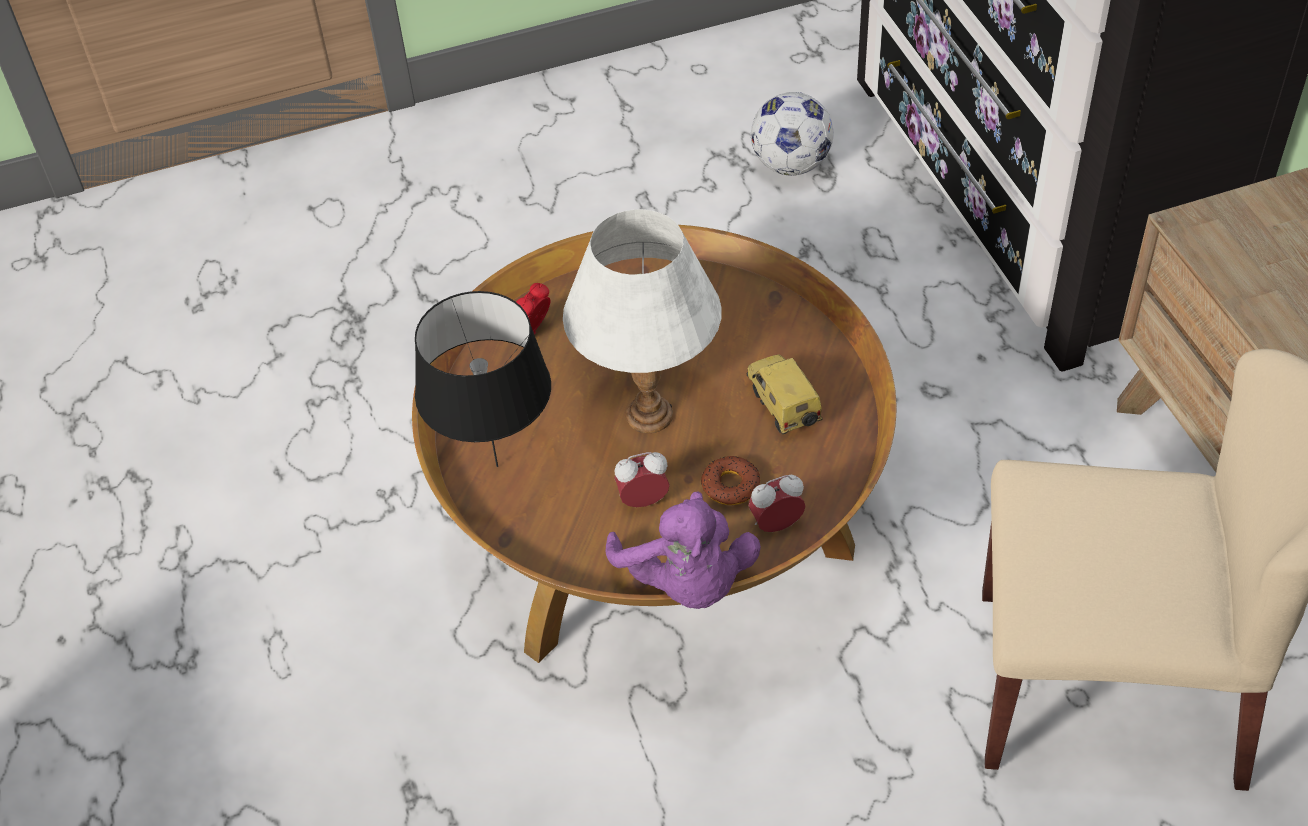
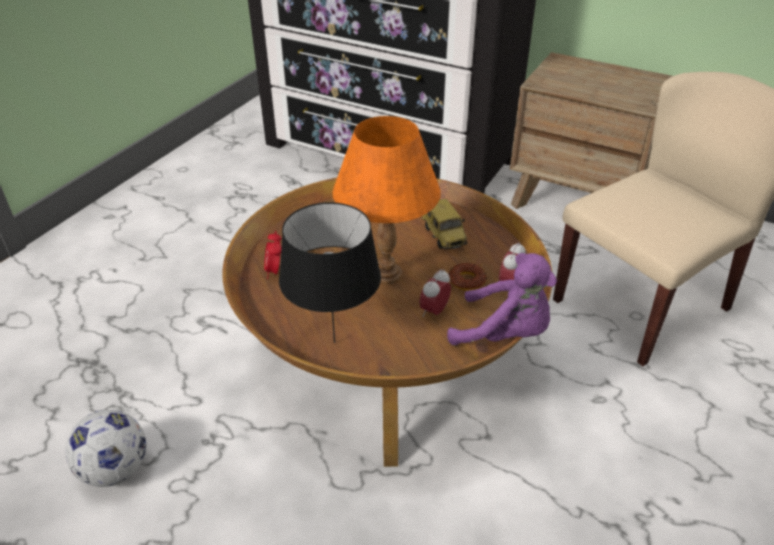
camera: 45 degrees left, 10 degrees down
(650, 414) = (386, 273): white table lamp -> orange table lamp
(781, 406) = (444, 237): toy car -> toy car turned 135 degrees counterclockwise
(791, 165) = (272, 186): football -> football (116, 469)

